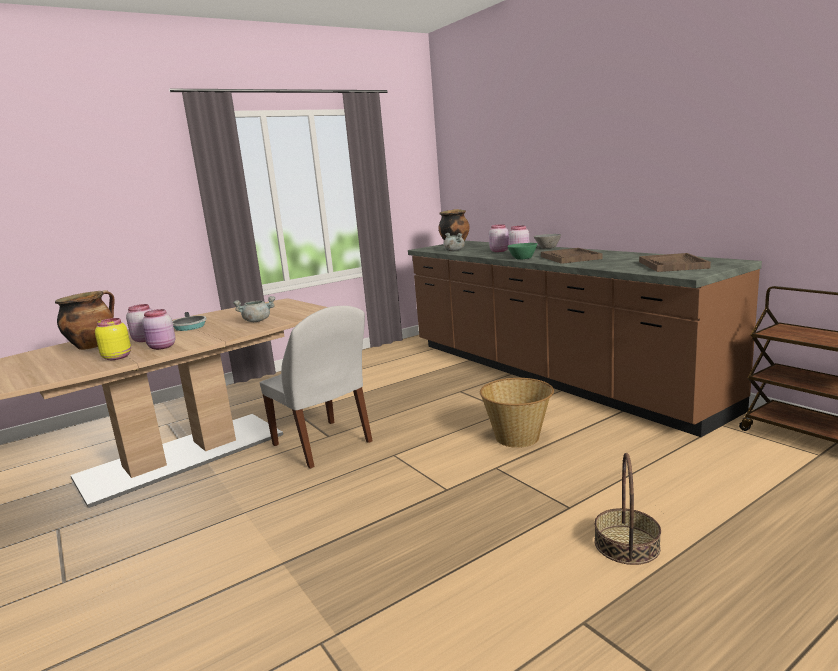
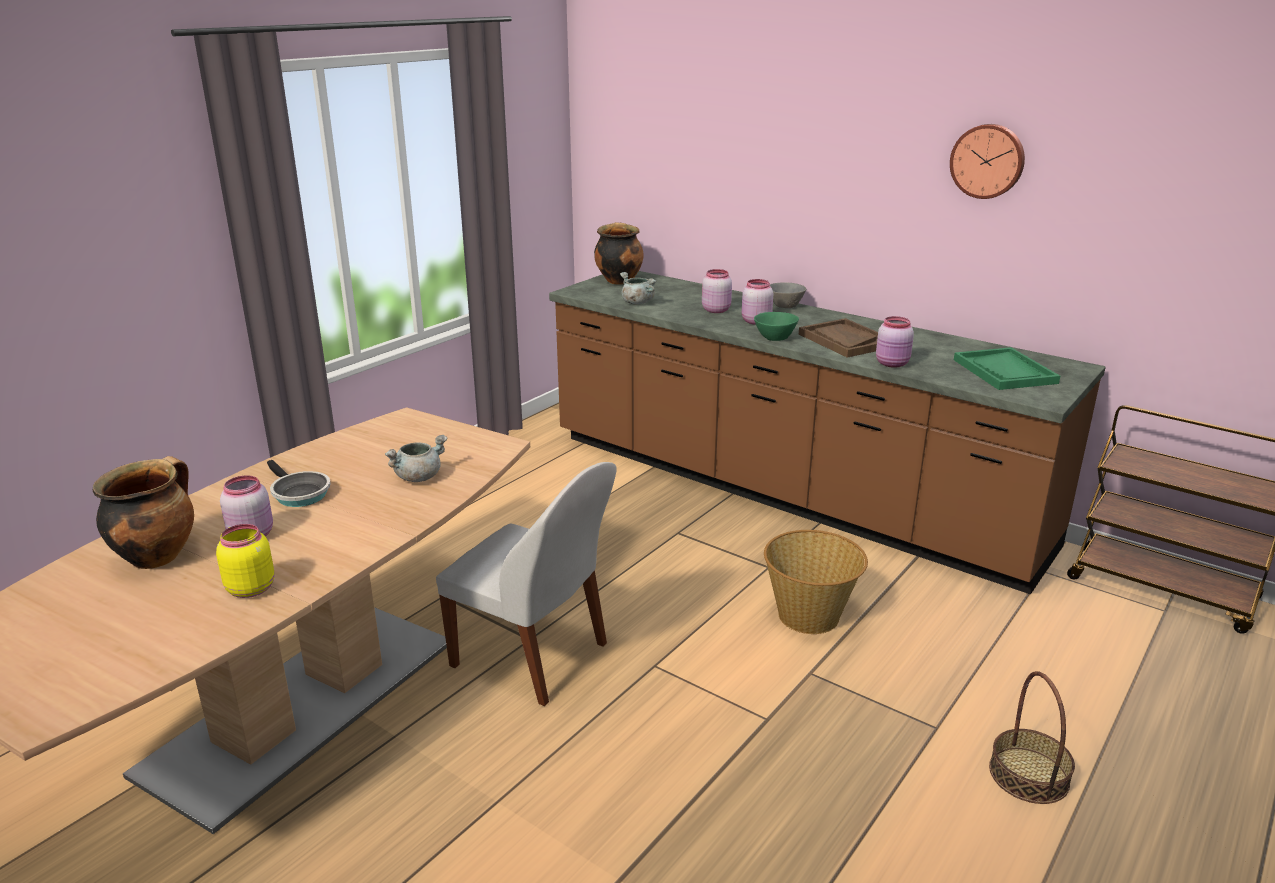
camera: 20 degrees left, 10 degrees up
(162, 347) = (310, 556): pink jar -> pink jar (893, 364)
(665, 124) = (988, 161): none -> wall clock
(673, 265) = (1005, 371): brown tray -> green tray

